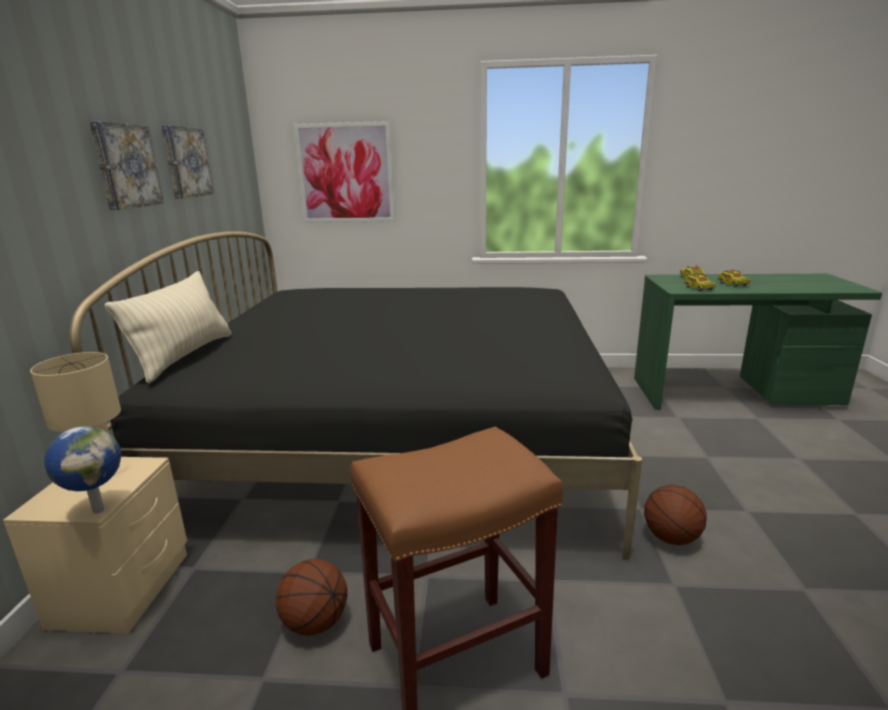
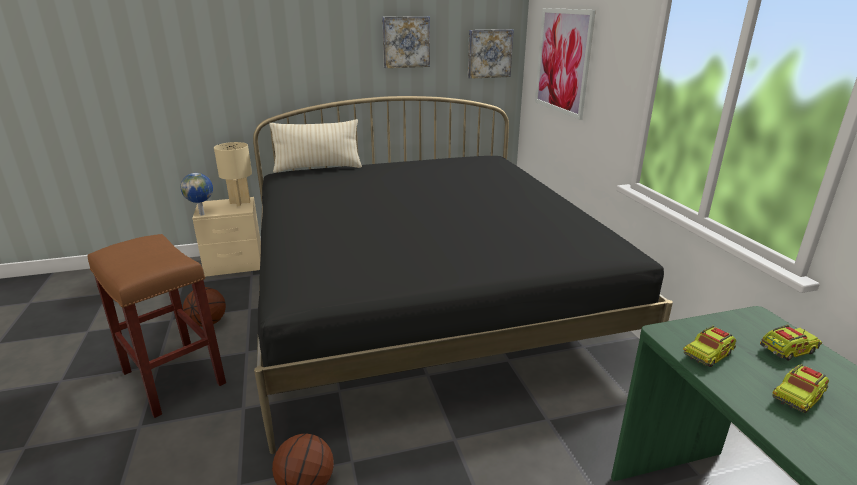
camera: 70 degrees right, 5 degrees up
(125, 166) = (334, 45): picture -> picture (489, 53)

